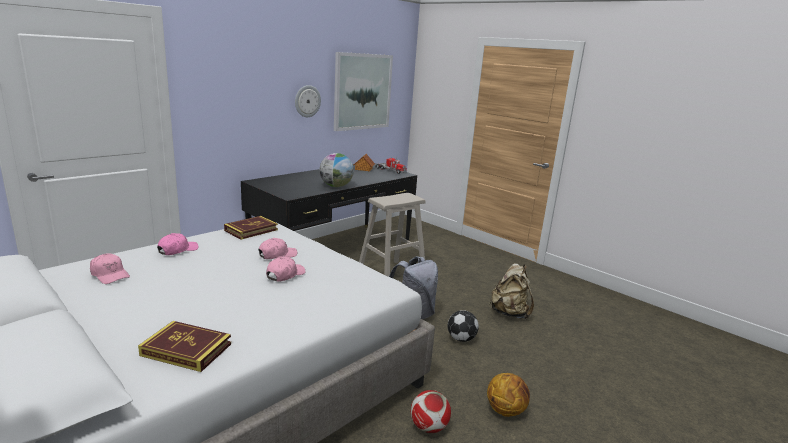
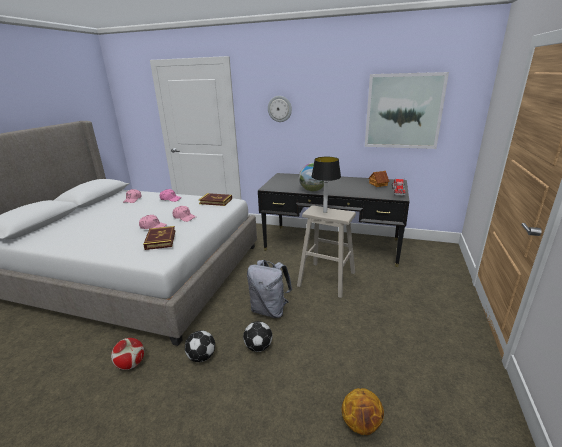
camera: 65 degrees right, 5 degrees up
(186, 350) = (62, 235): book -> book (160, 240)
(307, 101) = (337, 118): wall clock -> wall clock (279, 109)
(393, 199) = (324, 212): none -> table lamp
(452, 374) = (201, 357): none -> football
(506, 410) = (165, 405): basketball -> basketball (361, 424)
(509, 313) = (337, 367): beige backpack -> none

